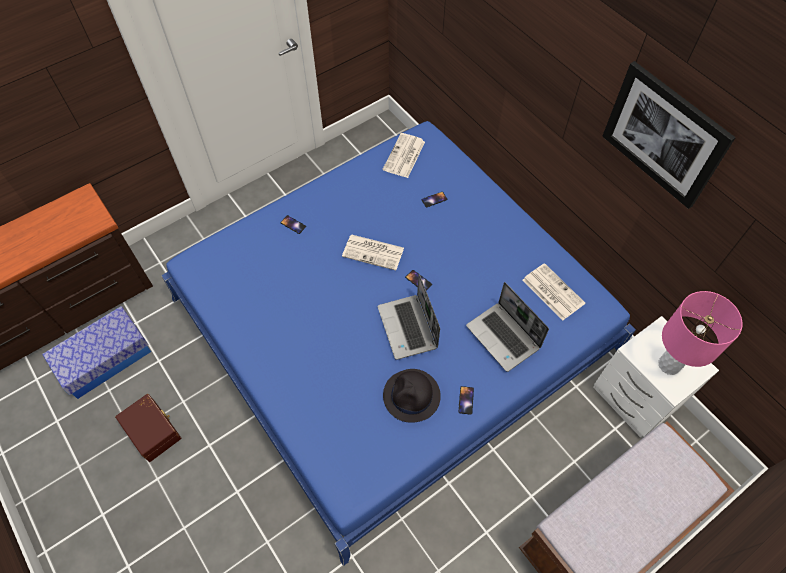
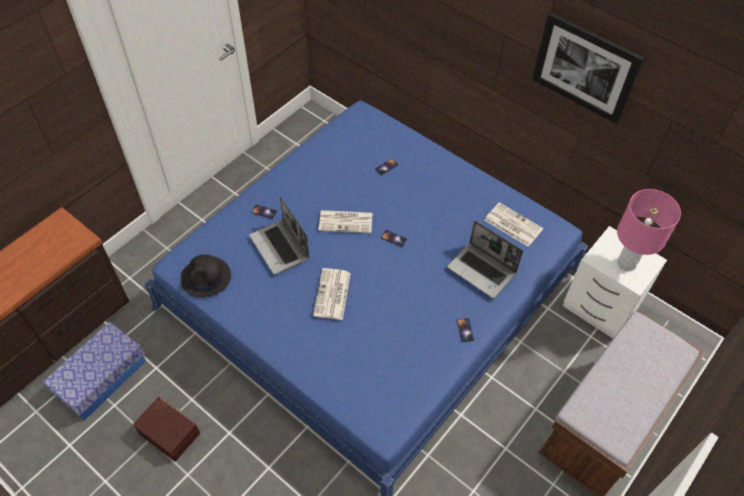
camera: 15 degrees left, 5 degrees down
(404, 156) = (348, 134): newspaper -> newspaper (332, 295)
(408, 328) = (397, 280): laptop -> laptop (280, 248)
(412, 396) = (417, 336): black hat -> black hat (206, 278)

